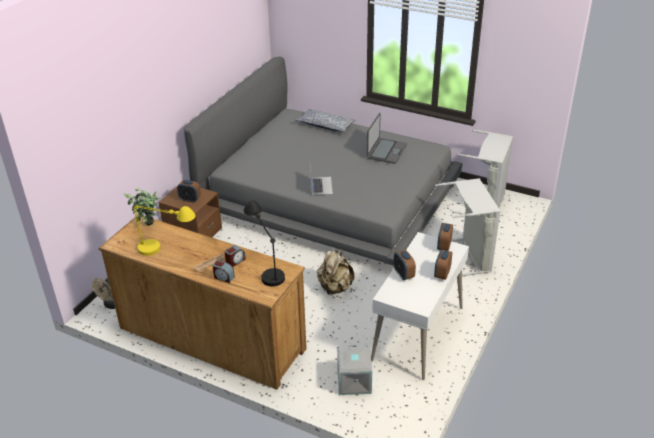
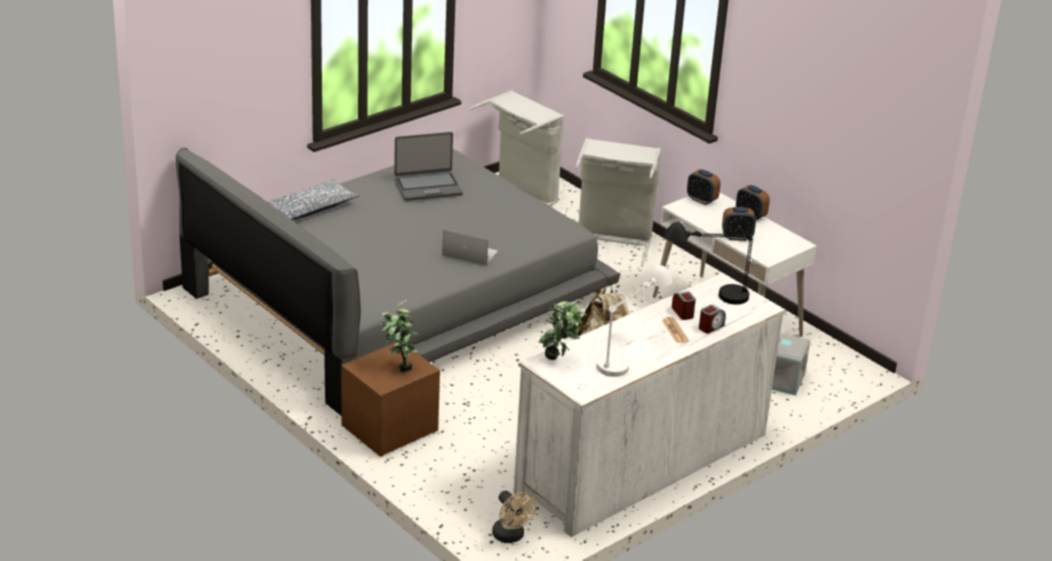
camera: 70 degrees left, 5 degrees down
(167, 252) = (630, 355): yellow table lamp -> white table lamp
(190, 199) = (399, 367): alarm clock -> potted plant
(211, 338) = (642, 463): brown dresser -> white dresser
(386, 151) = (428, 187): laptop -> laptop turned 120 degrees clockwise

